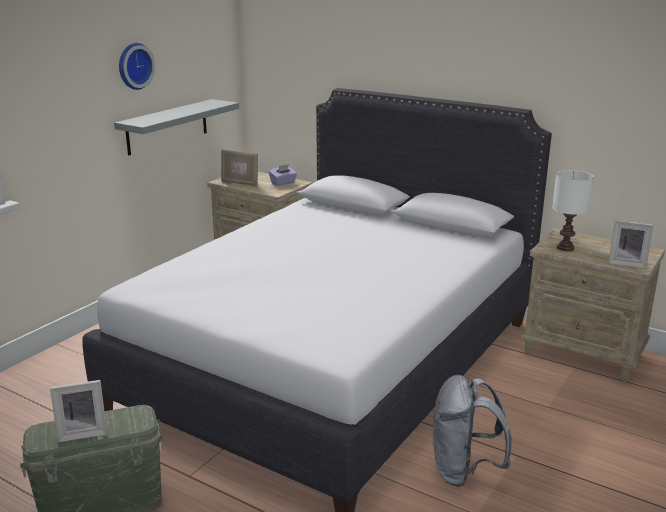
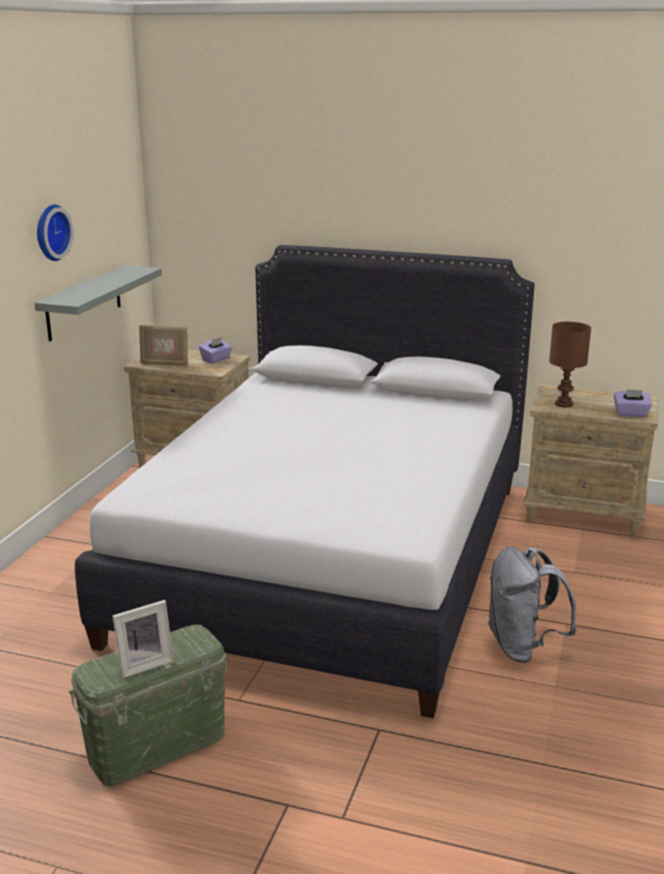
camera: 15 degrees left, 0 degrees up
(565, 248) = (564, 404): white table lamp -> brown table lamp
(627, 263) = (631, 413): picture frame -> purple tissue box

